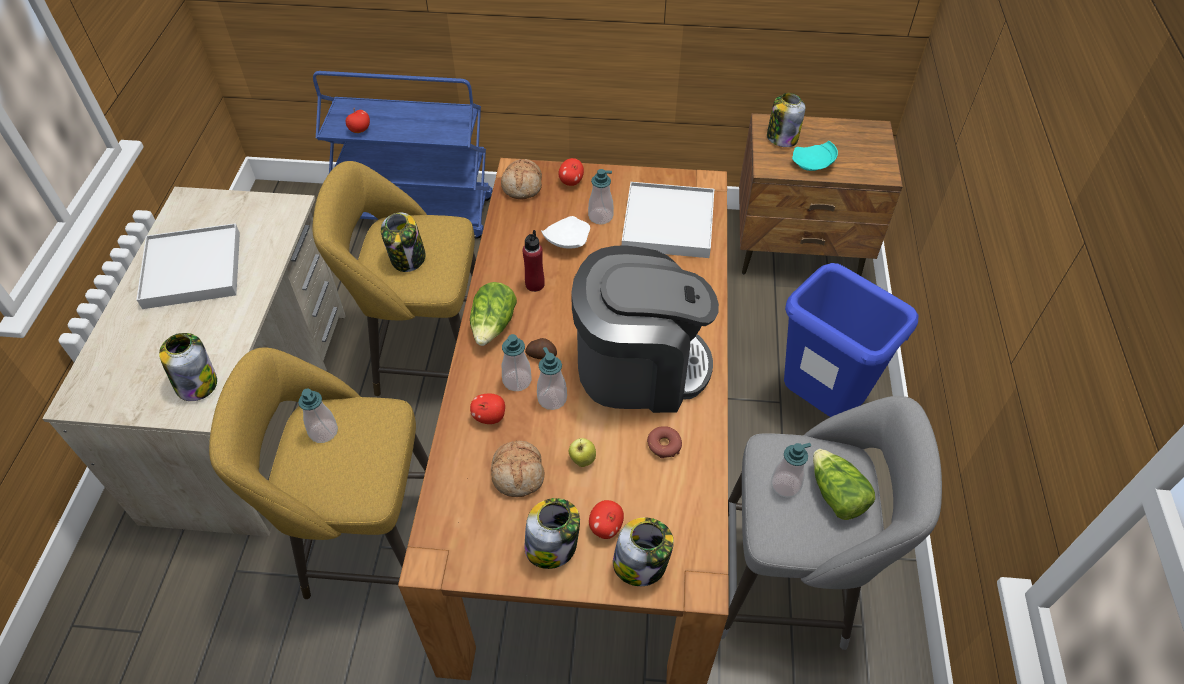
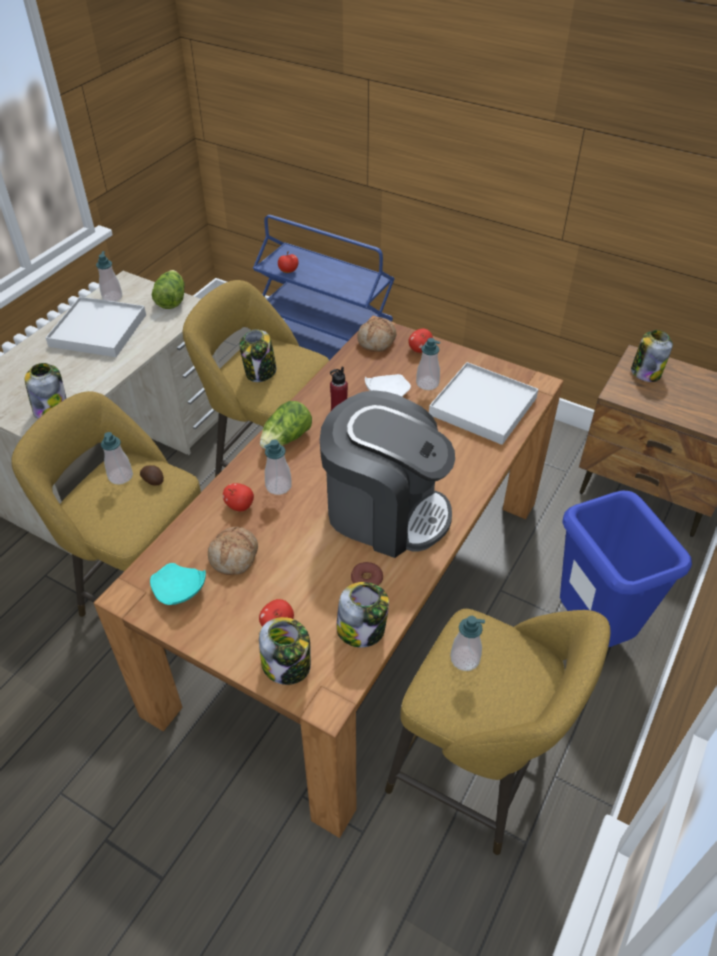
camera: 25 degrees right, 5 degrees down
(541, 354) = (310, 473): potato -> potato (153, 480)
(552, 398) = (297, 510): soap dispenser -> soap dispenser (112, 297)
(552, 546) = (225, 622): jar -> jar (362, 630)
(582, 460) = (291, 565): apple -> none
(790, 583) = (477, 773): grey stool -> yellow stool
(813, 164) = (663, 402): turquoise plate -> turquoise plate (179, 592)
(836, 495) = (507, 686): lettuce -> lettuce (171, 299)

